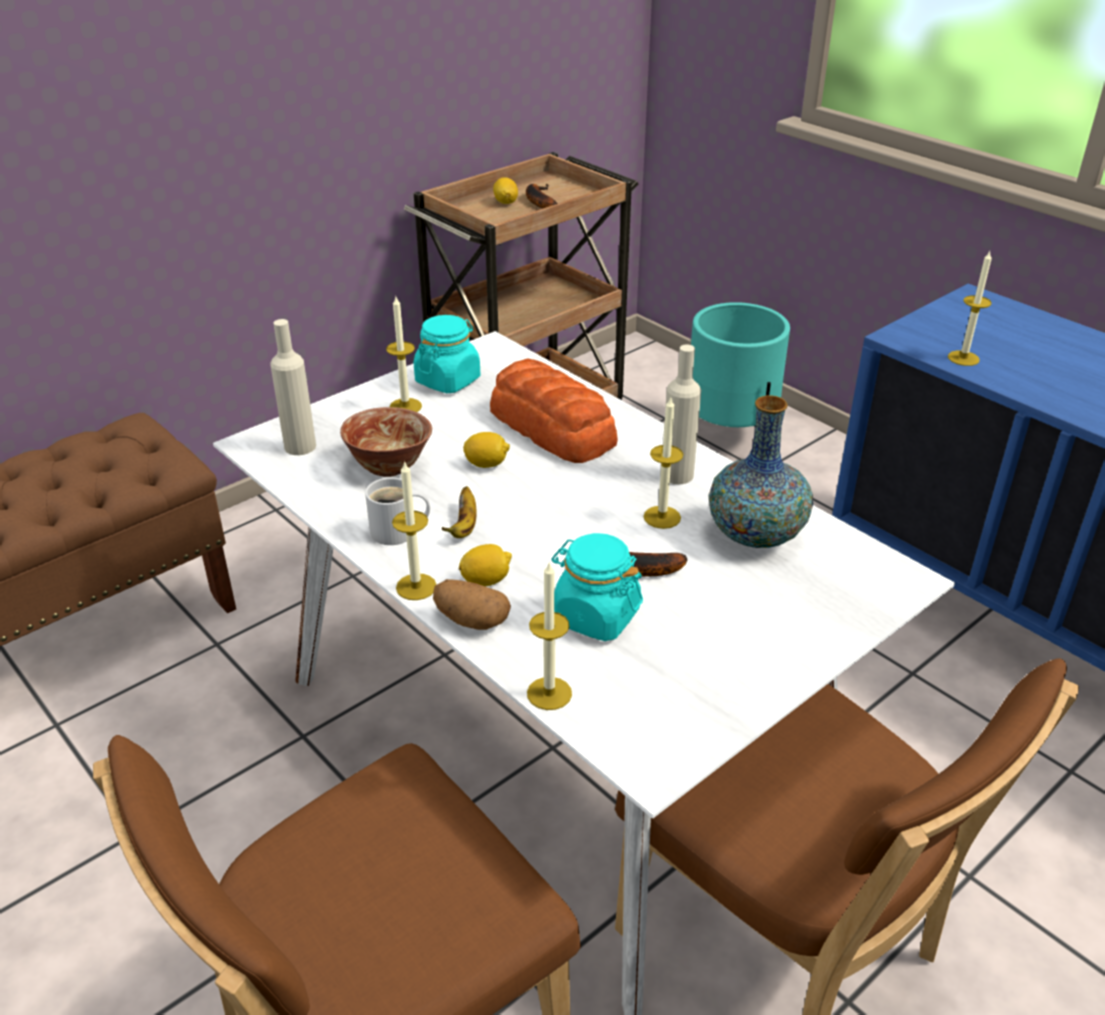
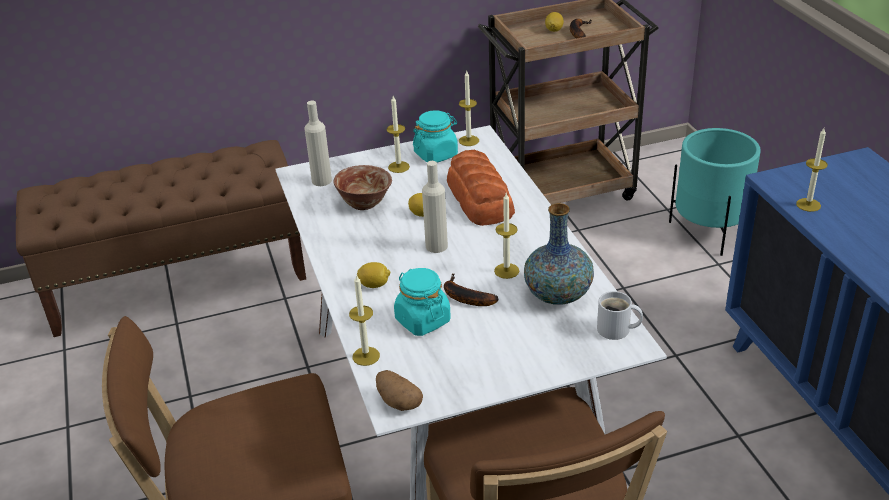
camera: 25 degrees right, 0 degrees up
(398, 532) = (344, 245): white mug -> white mug (616, 330)
(416, 587) = (333, 279): candle -> candle (469, 140)
(464, 526) = (384, 249): banana -> none
(470, 620) = (350, 305): potato -> potato (397, 401)
(677, 475) = (537, 246): beige bottle -> beige bottle (436, 246)

